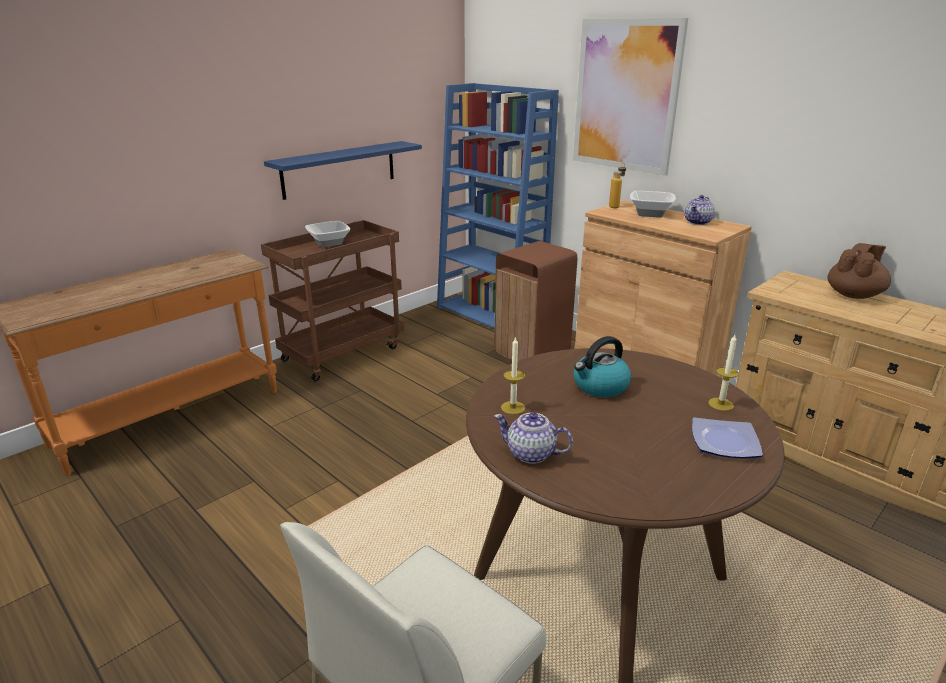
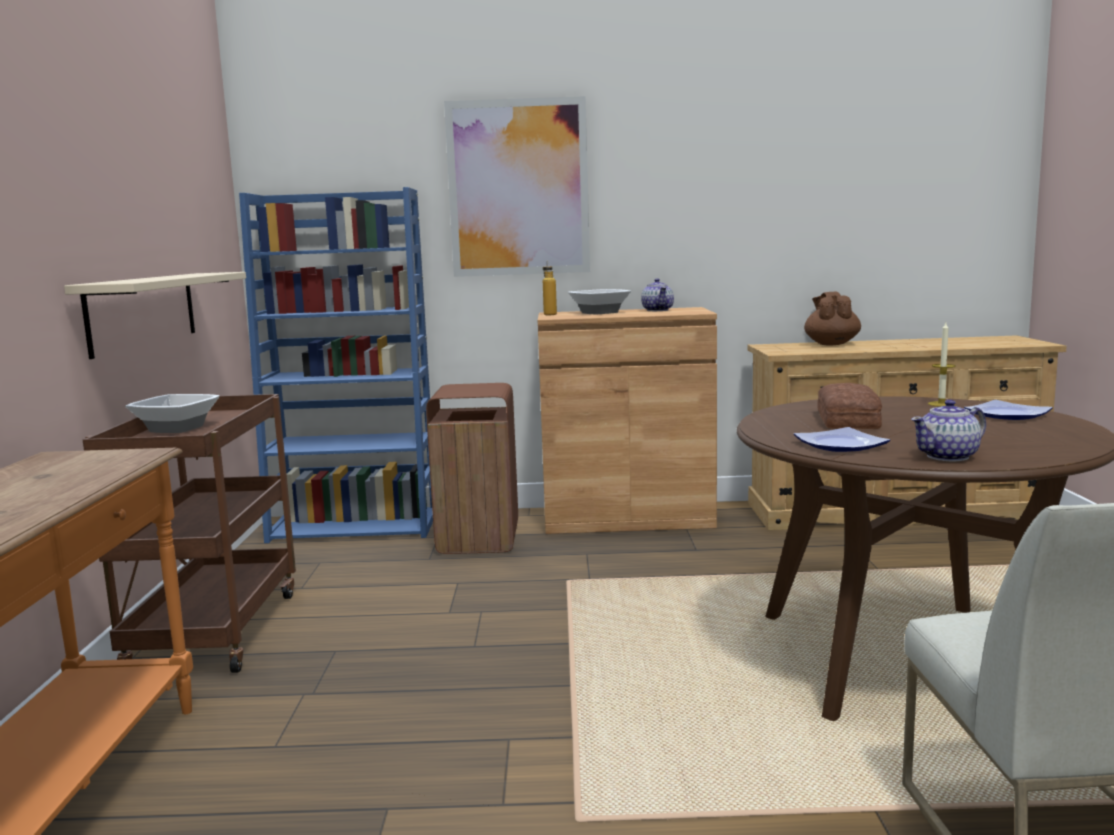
camera: 45 degrees left, 15 degrees down
(339, 169) = (143, 311): blue shelf -> beige shelf
(513, 407) = (842, 445): candle -> plate
(600, 386) = (849, 419): kettle -> bread

